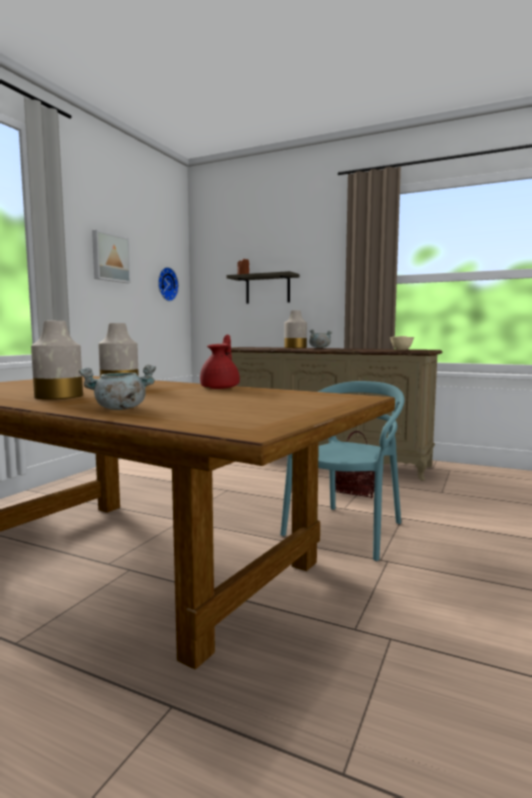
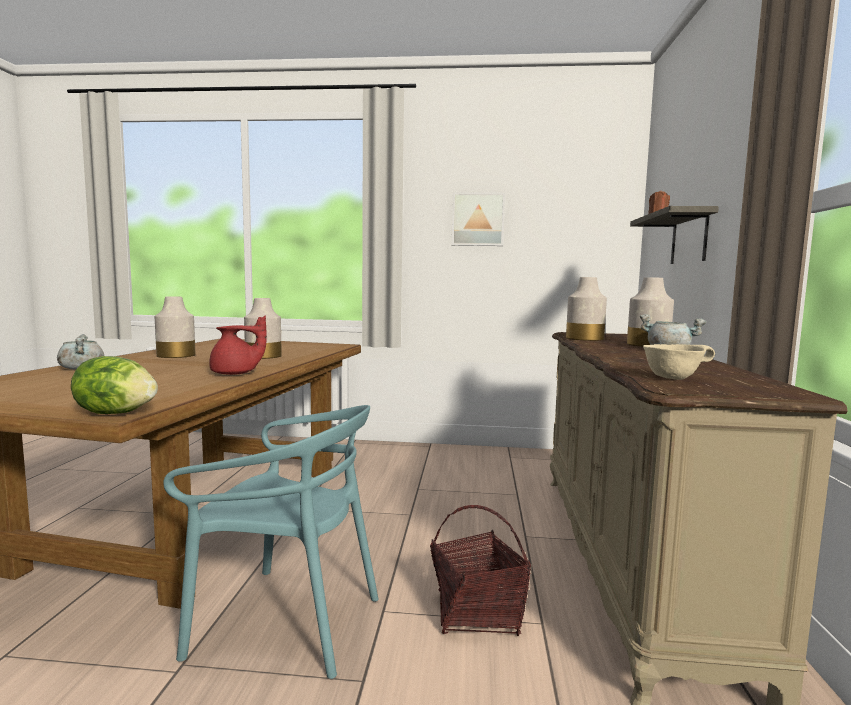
camera: 70 degrees right, 0 degrees up
(166, 284) = (581, 241): wall clock -> none
(259, 348) = (584, 338): none -> beige vase
(366, 397) = (116, 413): none -> lettuce

